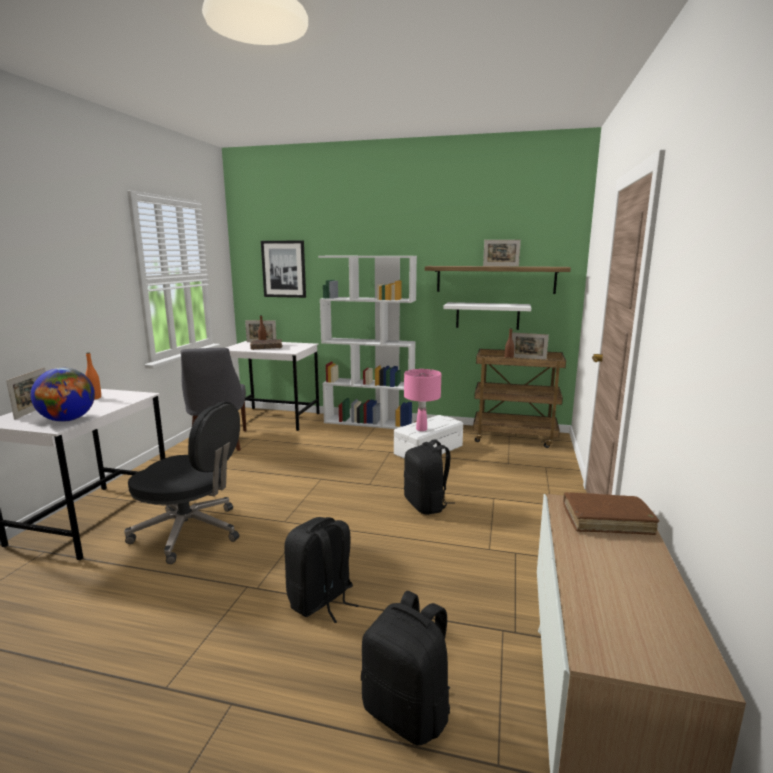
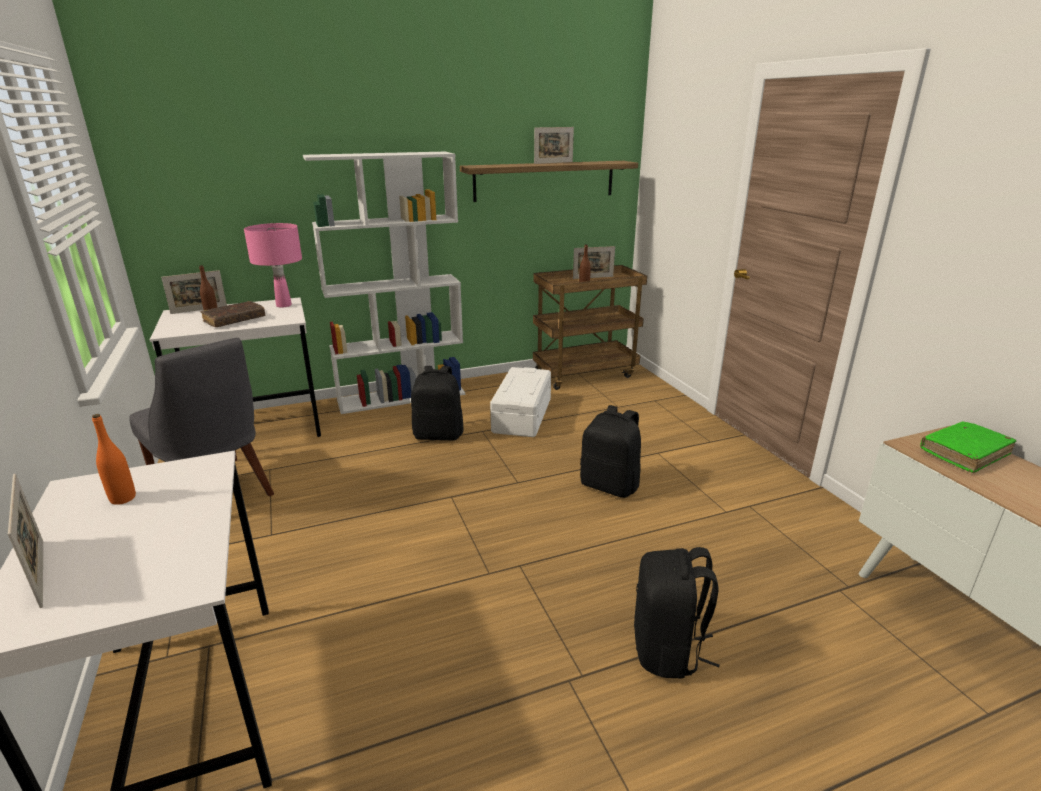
camera: 35 degrees left, 10 degrees up
(68, 420) = (177, 562): globe -> none
(191, 532) = (386, 648): black office chair -> none
(284, 269) = (220, 180): picture -> none
(408, 712) = (885, 715): black backpack -> black backpack (439, 435)
(421, 429) = (524, 392): pink table lamp -> pink table lamp (283, 305)
(487, 315) = (537, 229): white shelf -> none
(607, 521) = (964, 453): brown book -> green book

